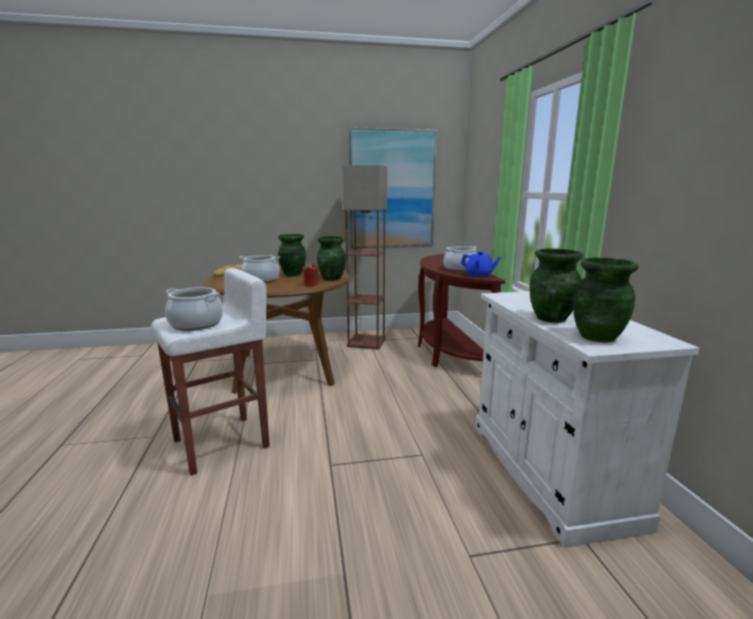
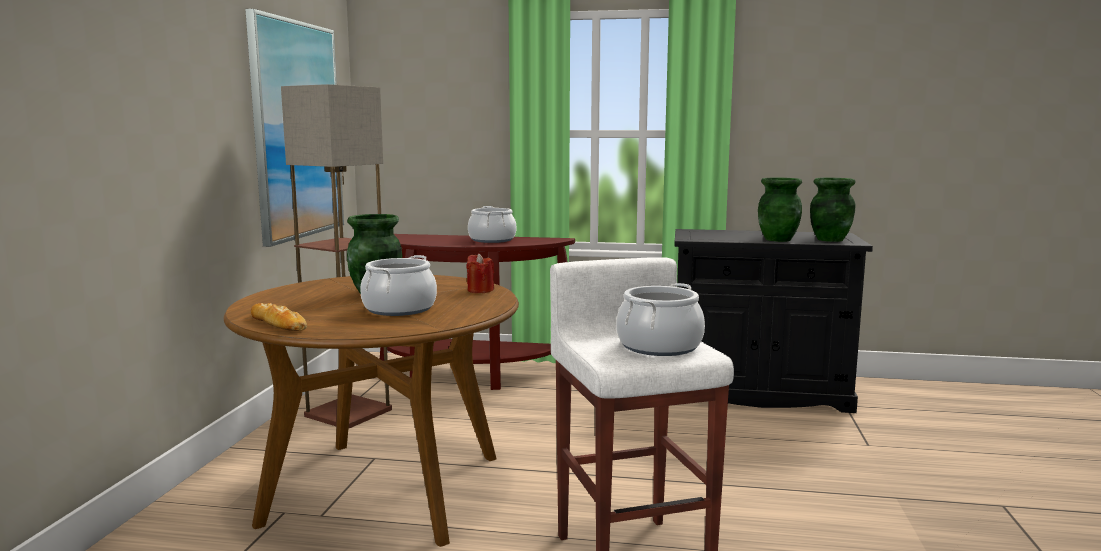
camera: 70 degrees left, 5 degrees down
(332, 278) = (450, 281): green vase -> none
(479, 275) = (541, 240): blue teapot -> none
(548, 471) = (757, 393): white cabinet -> black cabinet

